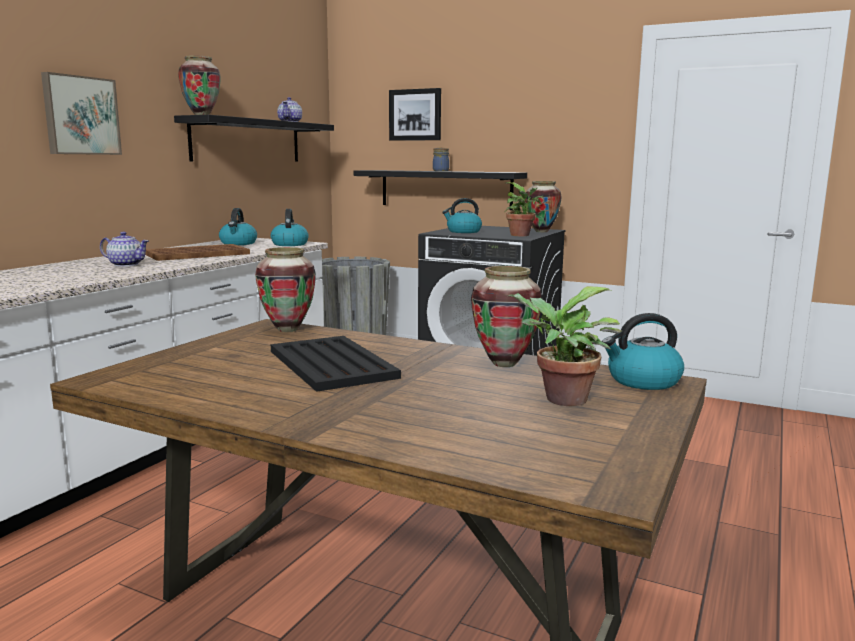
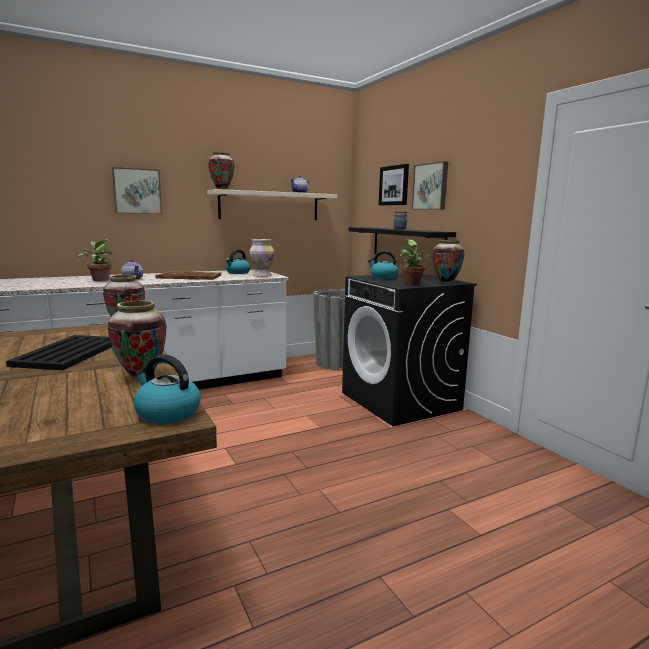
camera: 35 degrees right, 0 degrees up
(247, 141) = (269, 206): black shelf -> beige shelf
(289, 244) = (261, 276): kettle -> vase
(482, 118) = (431, 187): none -> picture
(560, 400) = (75, 409): potted plant -> potted plant (99, 280)

